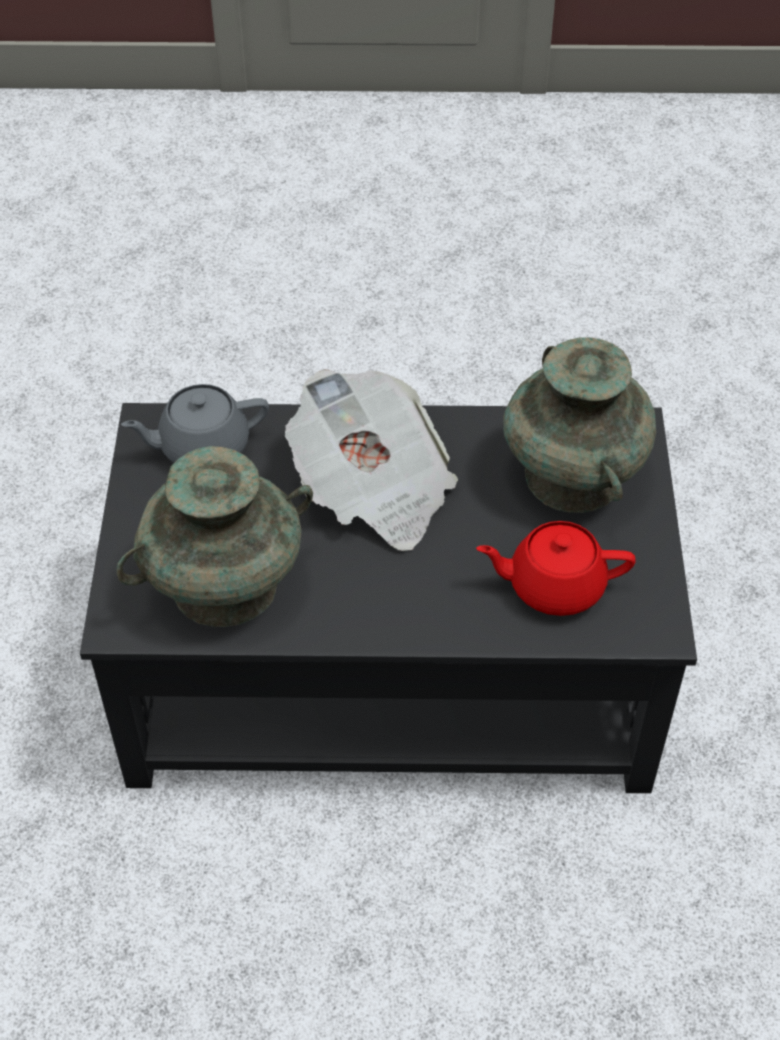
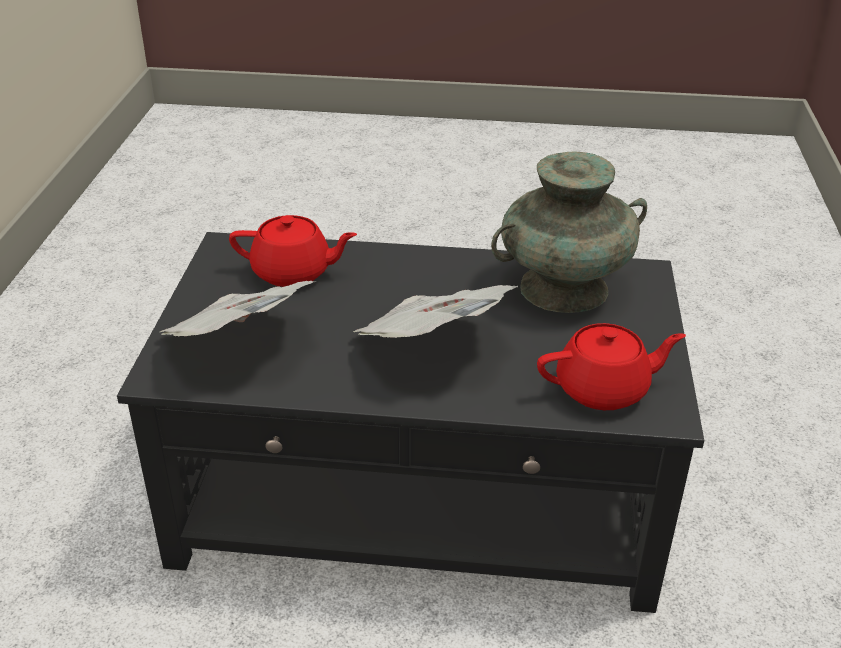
camera: 175 degrees left, 15 degrees down
(202, 446) = (604, 389): grey teapot -> red teapot
(573, 476) = (240, 342): turquoise vase -> newspaper

